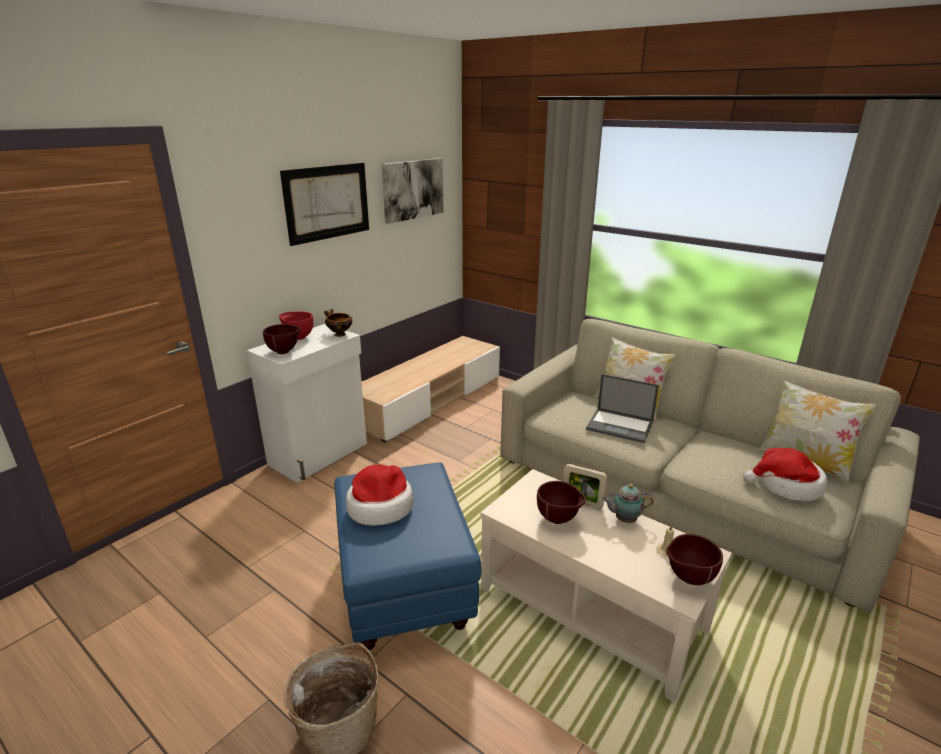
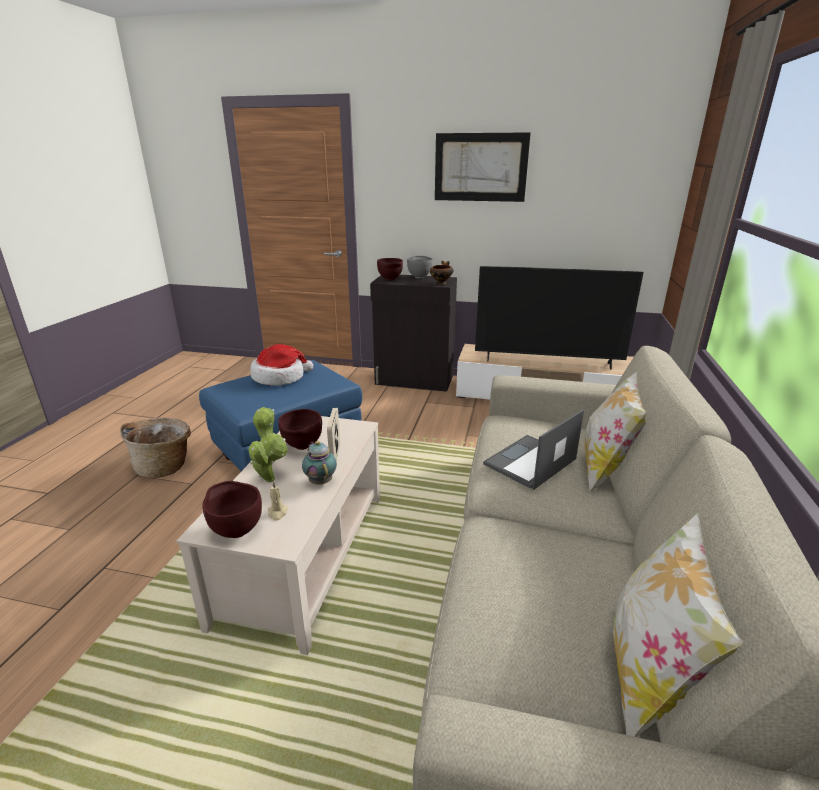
camera: 65 degrees right, 0 degrees up
(298, 337) = (419, 277): red bowl -> grey bowl
(320, 454) = (414, 380): white cabinet -> black cabinet
(412, 189) = (597, 168): picture -> none
(432, 369) = (547, 362): none -> television
(608, 548) = (270, 477): none -> potted plant
(620, 426) = (529, 462): laptop -> laptop turned 45 degrees clockwise
(786, 485) = (511, 627): hat -> none

